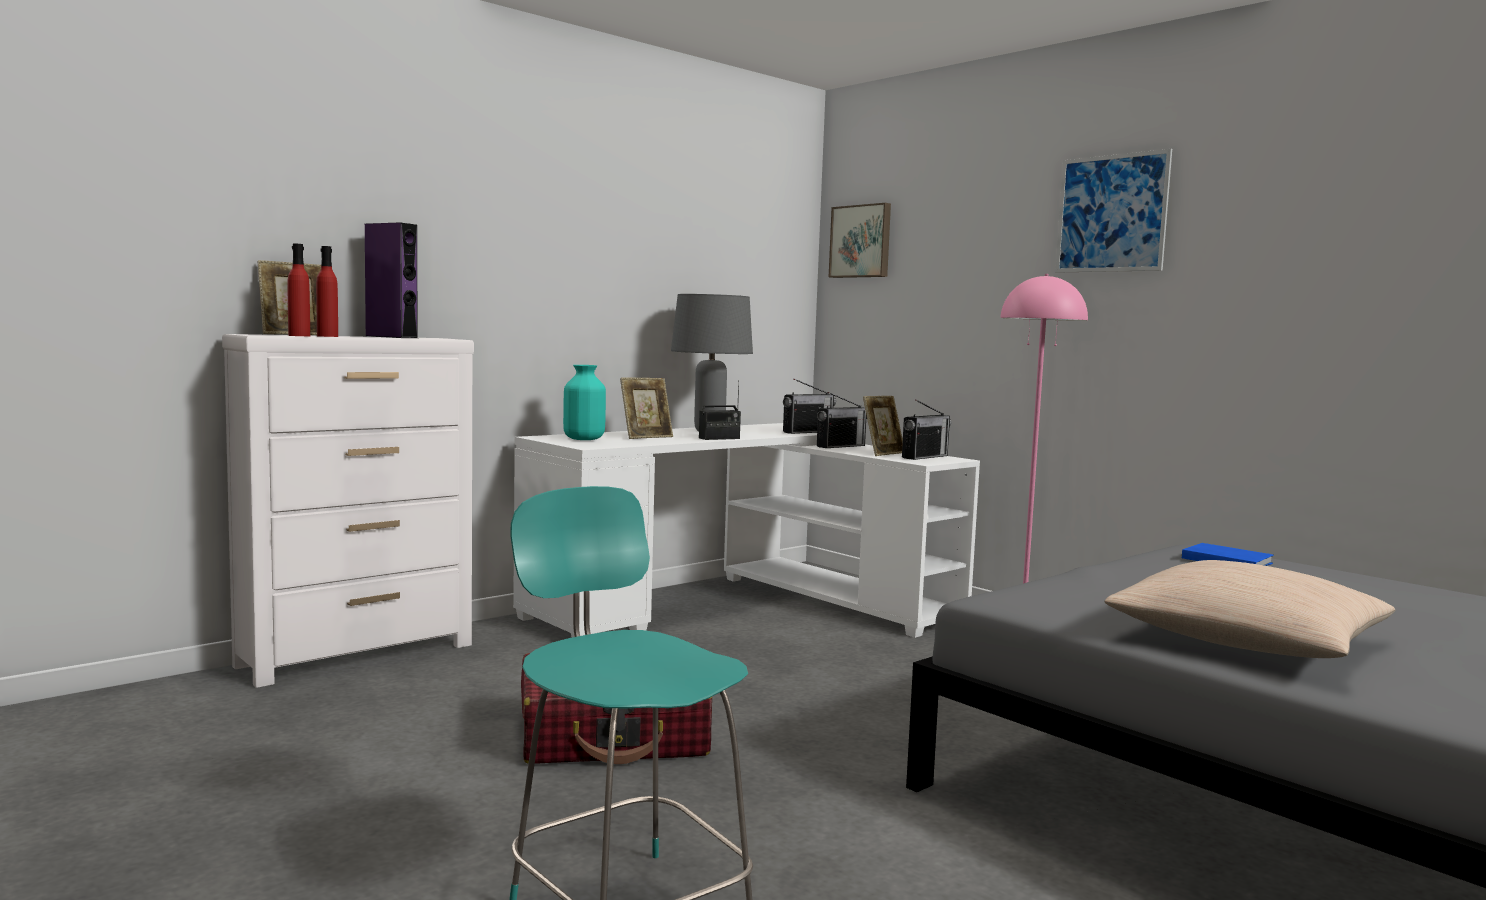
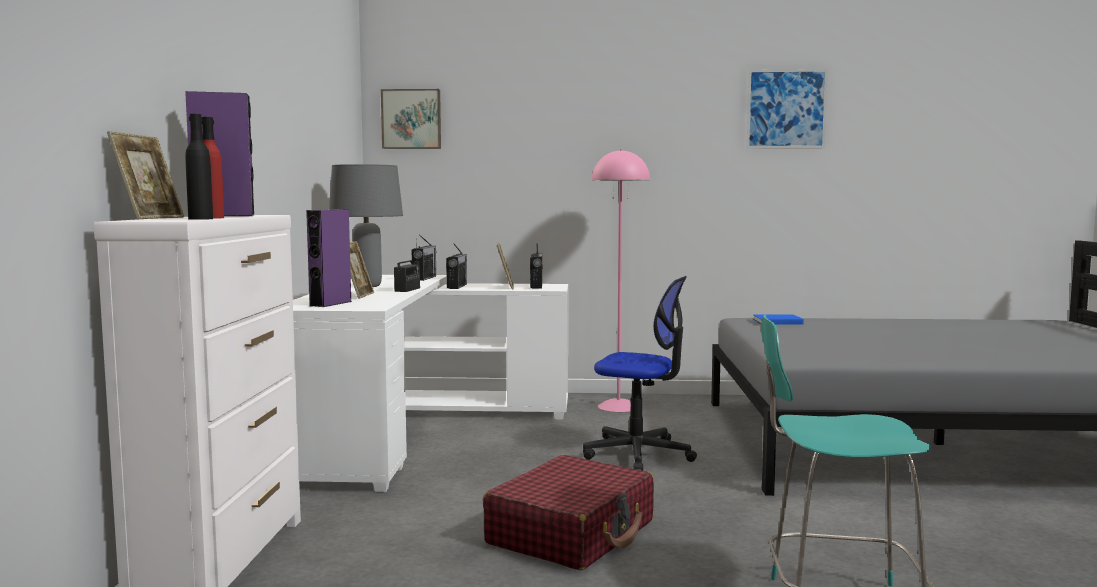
camera: 45 degrees left, 0 degrees up
(299, 336) = (200, 219): red bottle -> black bottle
(584, 439) = (330, 303): turquoise vase -> purple speaker
(891, 696) = (639, 454): none -> office chair
(1111, 213) = (632, 108): picture -> picture (786, 109)
(1247, 641) = (917, 353): beige pillow -> none

